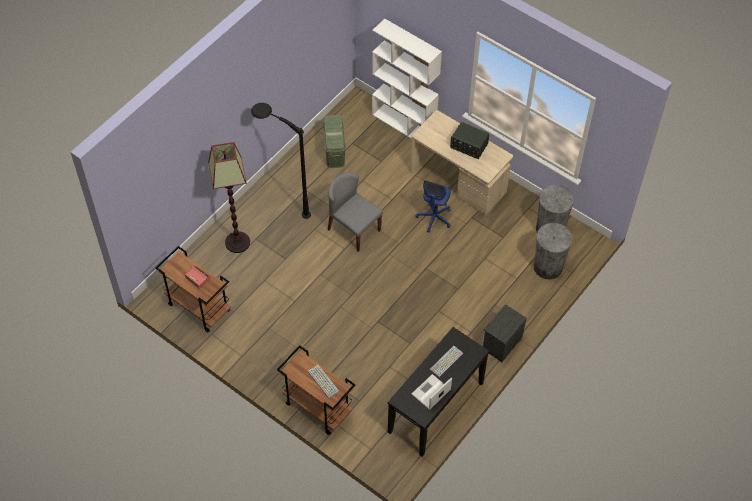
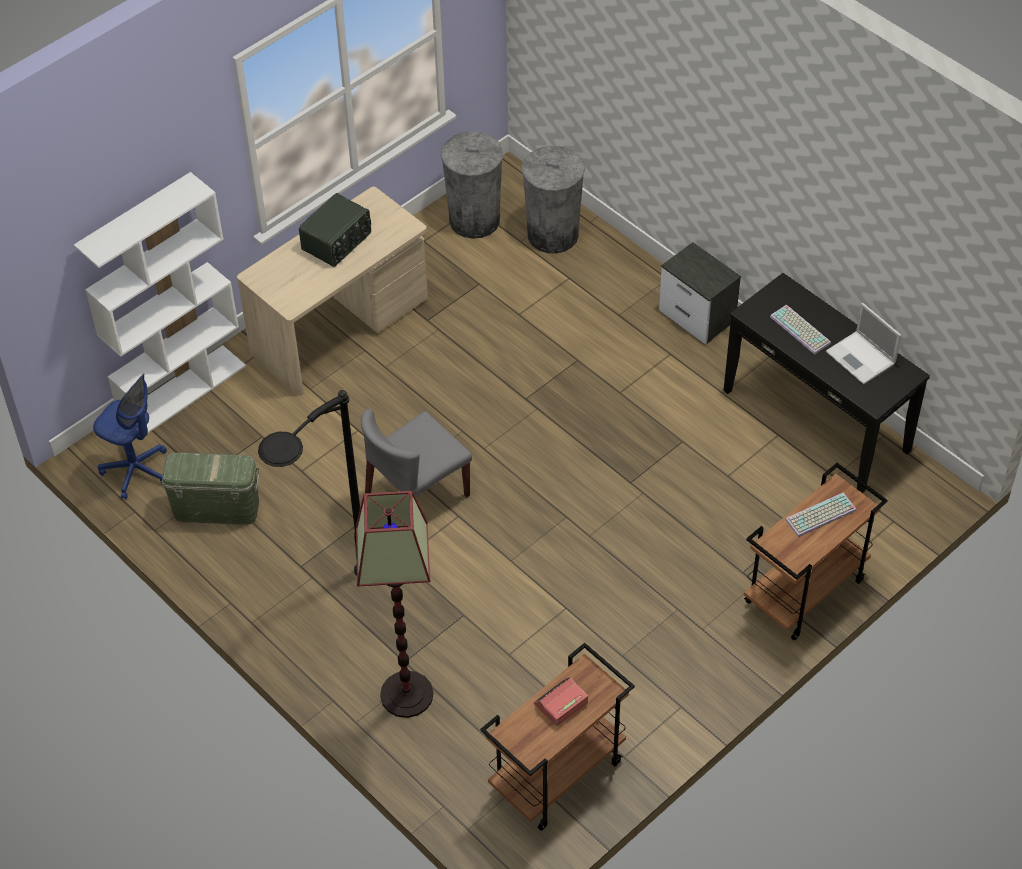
camera: 80 degrees left, 5 degrees down
(434, 218) = (417, 372): blue office chair -> blue office chair (136, 471)

